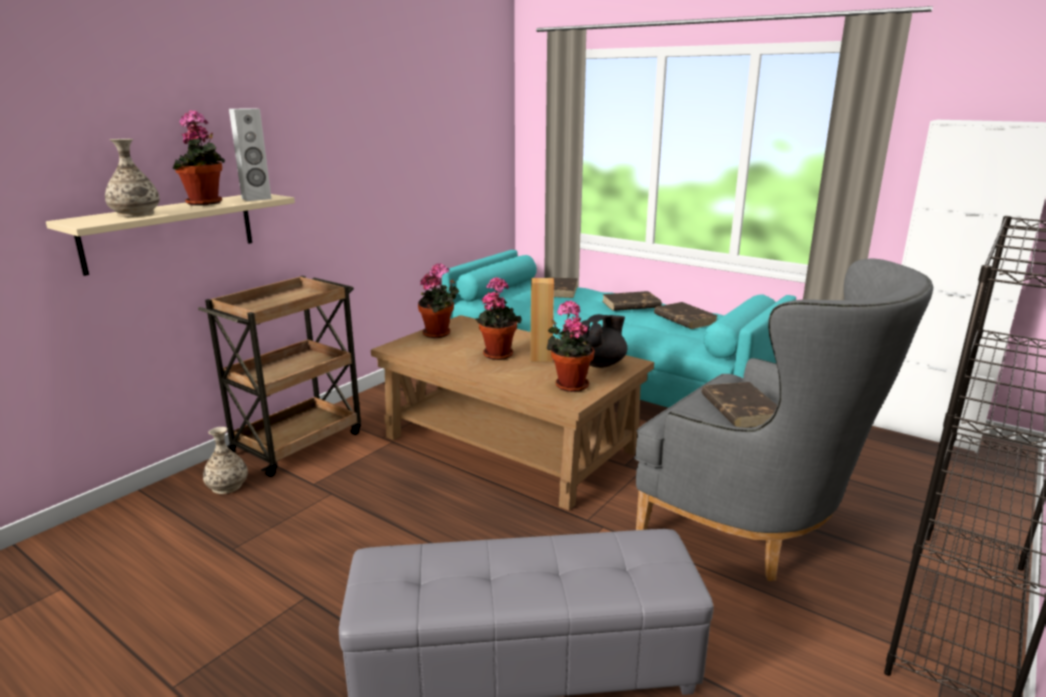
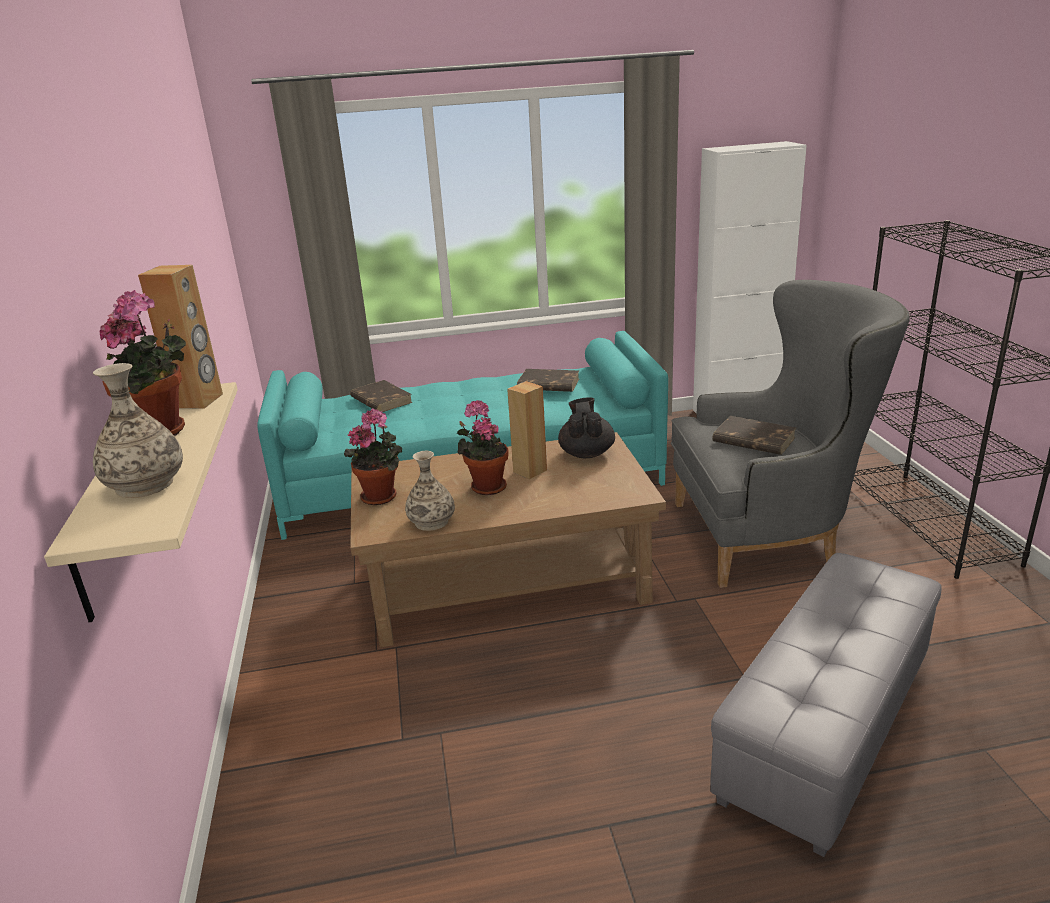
camera: 45 degrees left, 5 degrees up
(227, 486) = (308, 814): vase -> vase (431, 521)
(256, 198) = (199, 401): white speaker -> brown speaker
(298, 442) = (292, 716): brown cart -> none
(569, 384) = (606, 483): potted plant -> none
(630, 305) = (480, 388): brown book -> none

